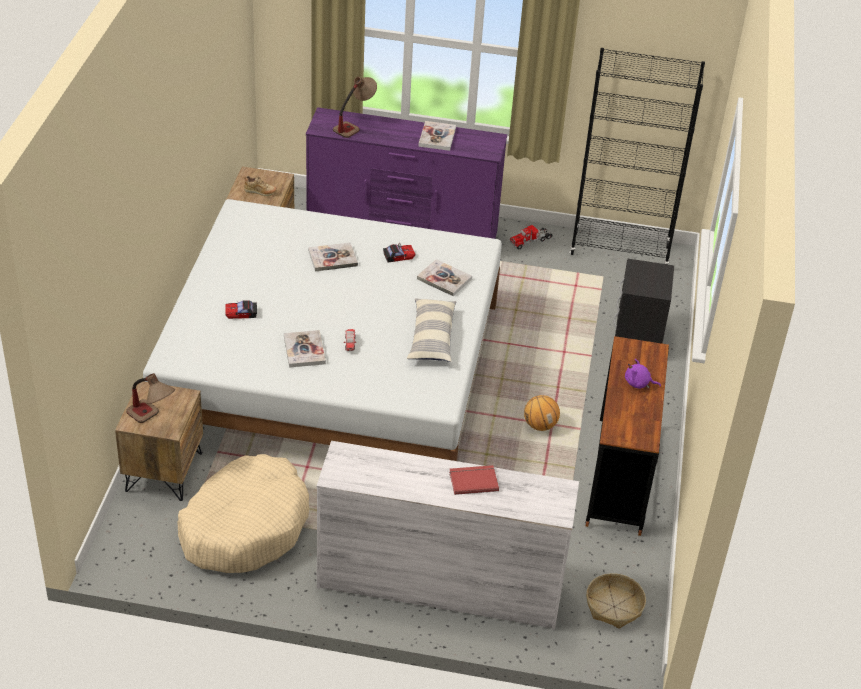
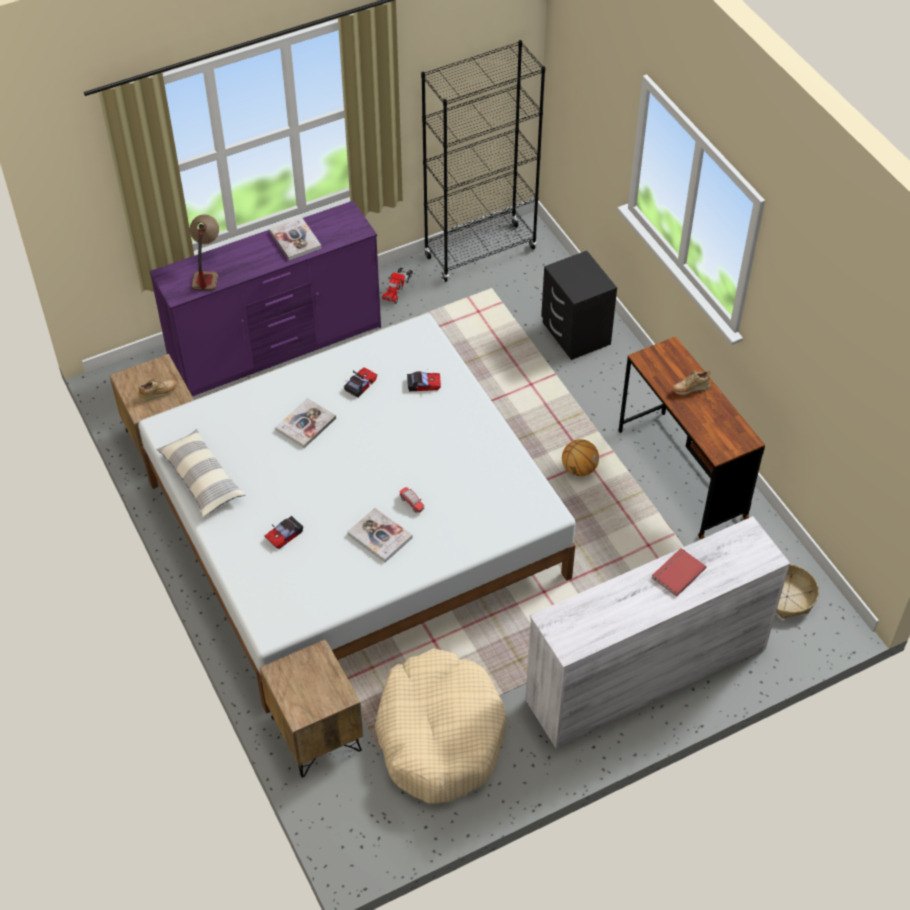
camera: 35 degrees left, 10 degrees up
(153, 419) = (316, 697): table lamp -> none
(431, 337) = (473, 451): pillow -> pillow (201, 479)
(444, 279) = (423, 384): book -> toy car
(638, 383) = (690, 389): purple plush toy -> beige shoe

